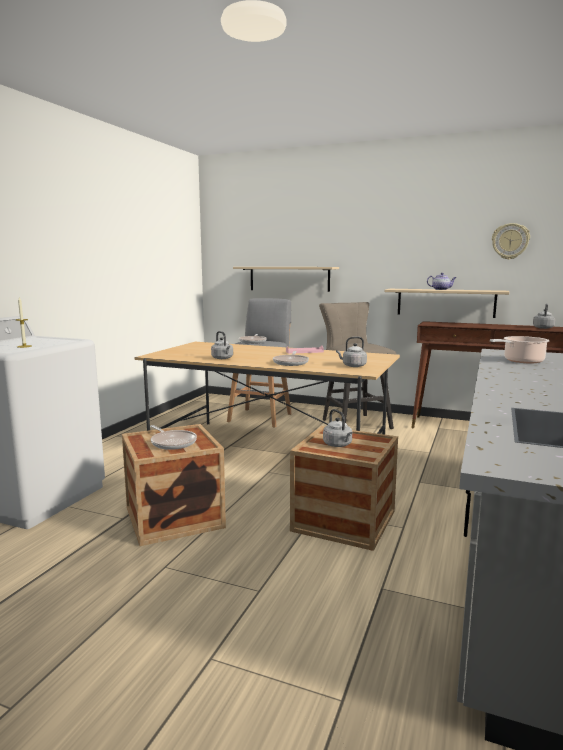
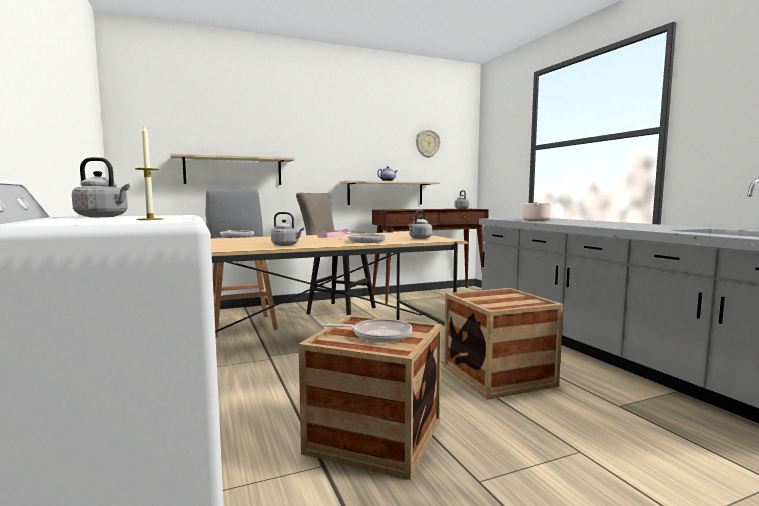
camera: 45 degrees left, 5 degrees down
(338, 445) = (498, 301): grey kettle -> grey kettle (104, 217)

